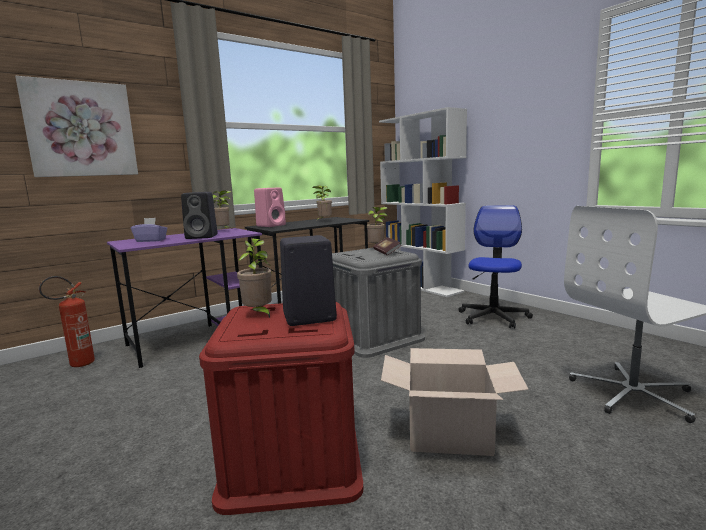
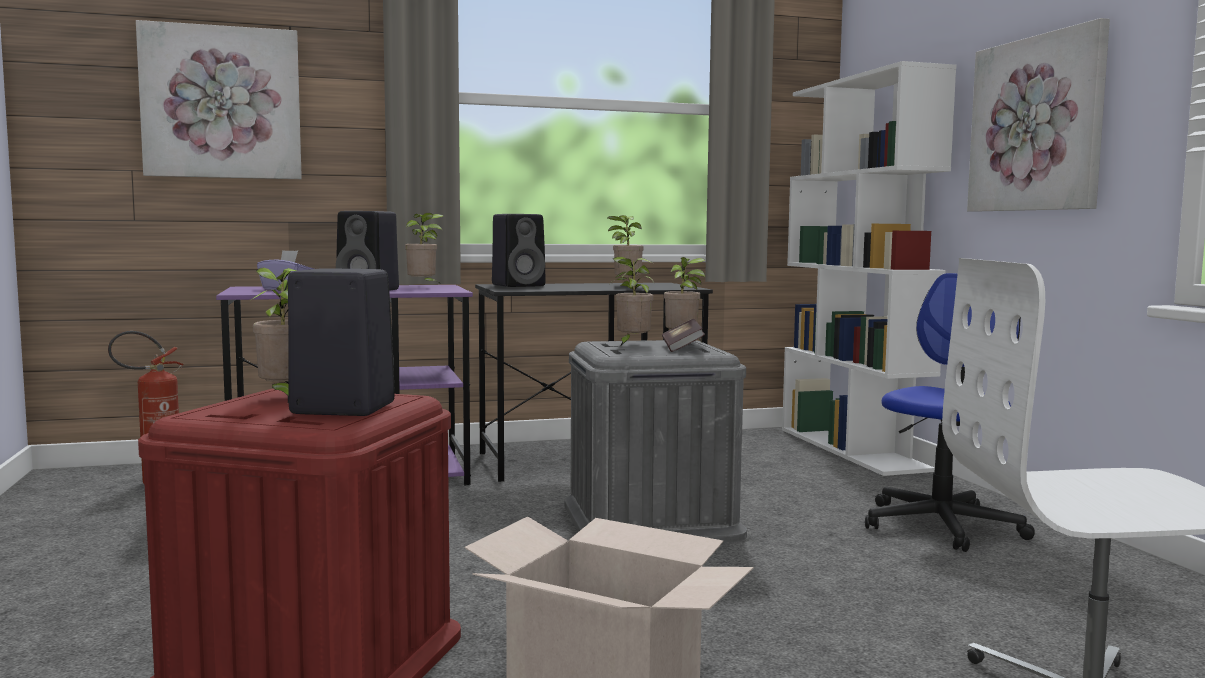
camera: 20 degrees right, 5 degrees down
(271, 225) = (519, 285): pink speaker -> black speaker
(359, 253) = (631, 344): none -> potted plant
(511, 137) = (1037, 124): none -> picture

